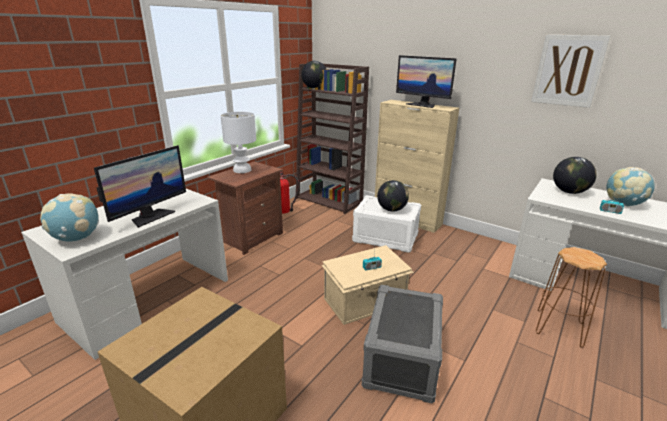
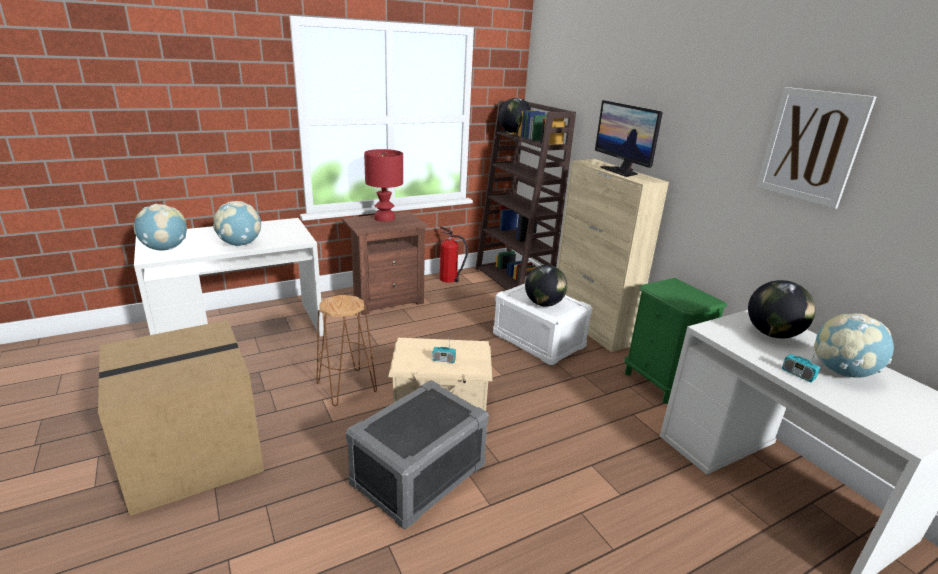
camera: 25 degrees right, 0 degrees up
(150, 216) = (240, 244): monitor -> globe
(243, 170) = (385, 218): white table lamp -> red table lamp
(477, 243) = (660, 382): none -> green nightstand
(558, 328) = (662, 520): brown stool -> brown stool (346, 387)

